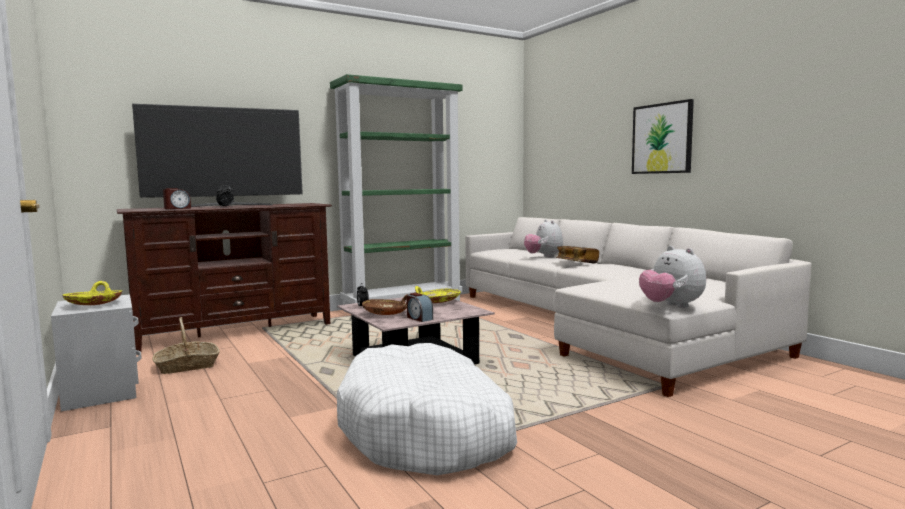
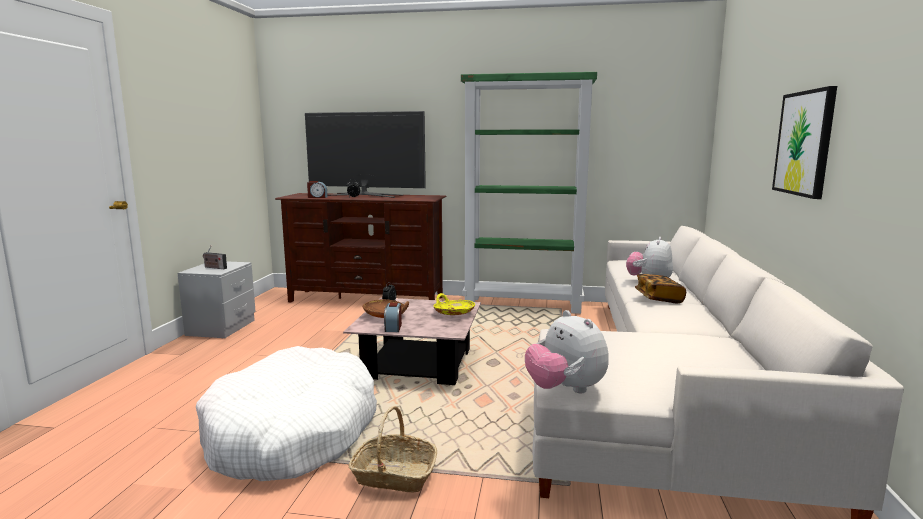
camera: 40 degrees right, 5 degrees up
(94, 304) = (214, 267): yellow bowl -> radio
(187, 366) = (288, 321): basket -> basket (394, 475)
(671, 306) = (565, 390): plush toy -> plush toy turned 45 degrees counterclockwise

